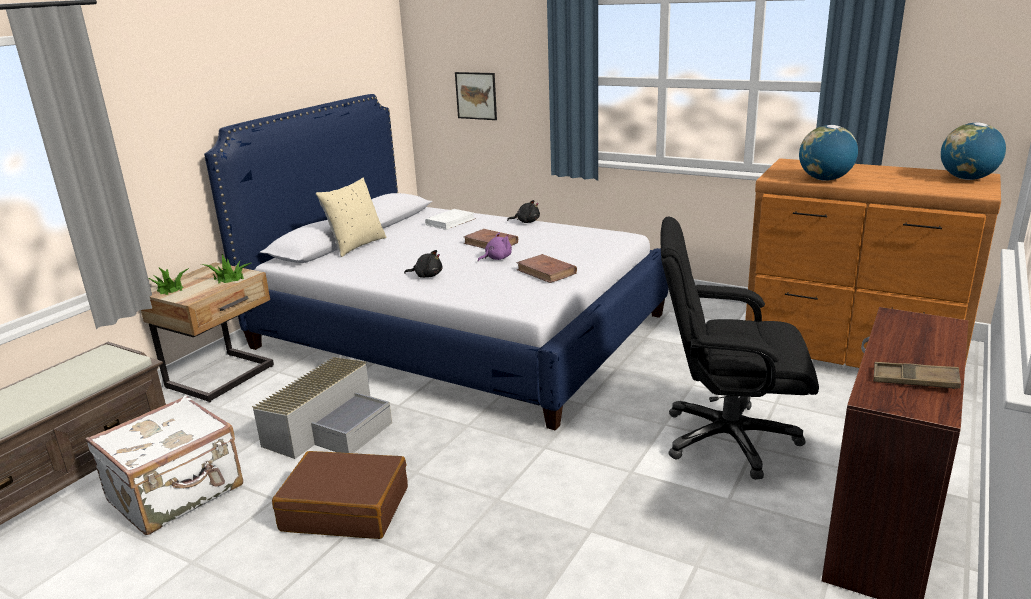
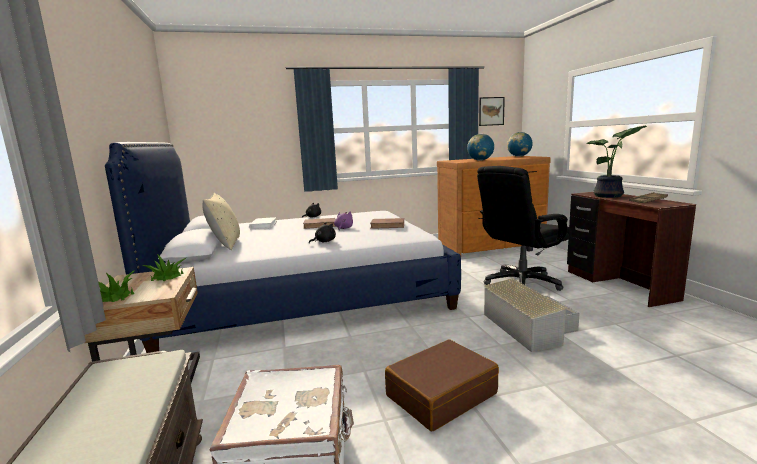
camera: 45 degrees left, 10 degrees down
(330, 426) = (329, 365): grey storage box -> grey storage box (528, 326)
(476, 95) = (237, 147): picture -> picture (491, 111)
(907, 341) = (610, 196): none -> potted plant

